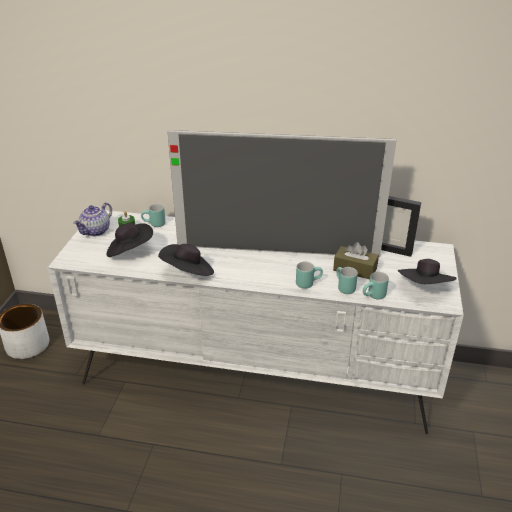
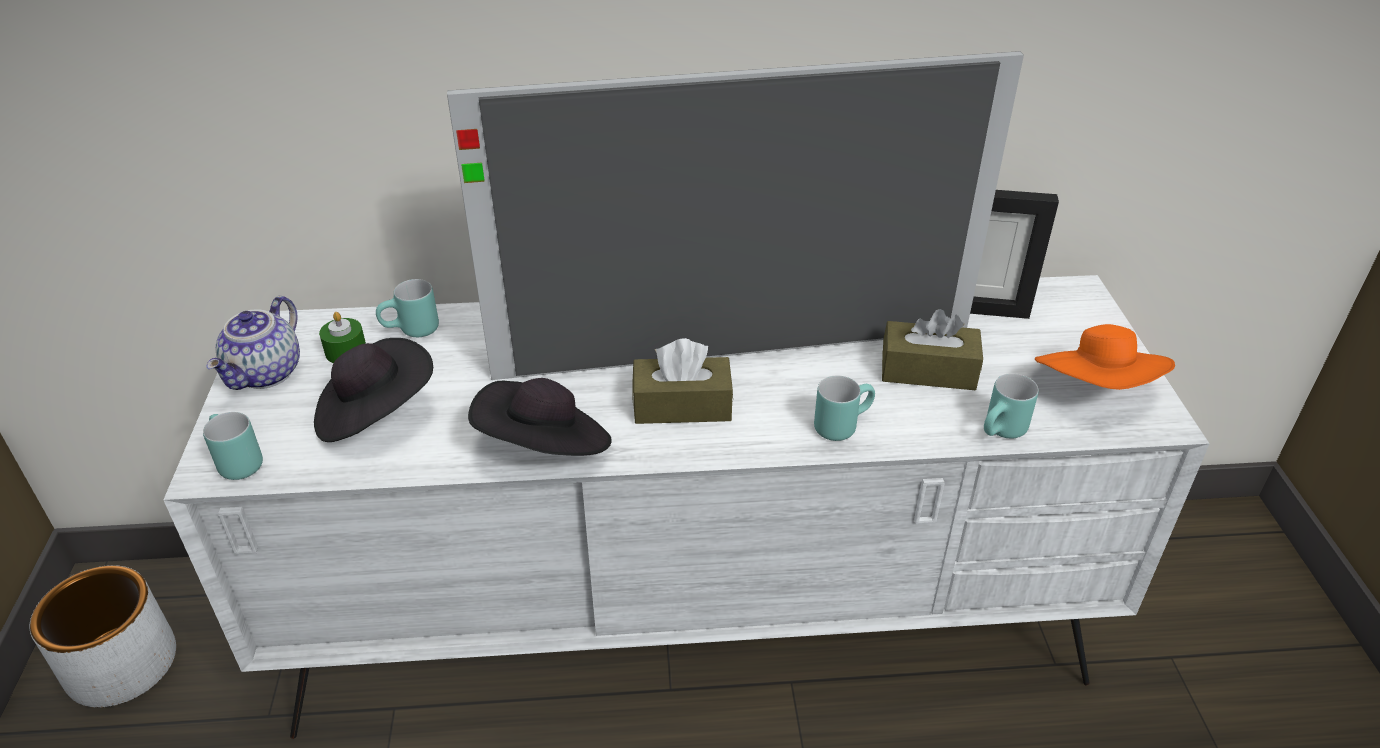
camera: 15 degrees left, 5 degrees up
(247, 266) = (682, 406): none -> brown tissue box
(343, 288) = (925, 422): turquoise mug -> turquoise mug (234, 463)
(424, 288) = (1096, 390): black hat -> orange hat

